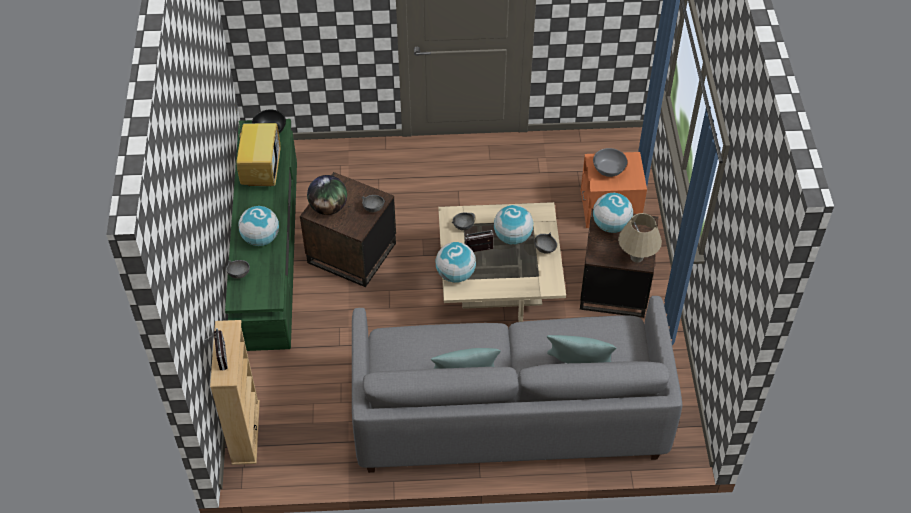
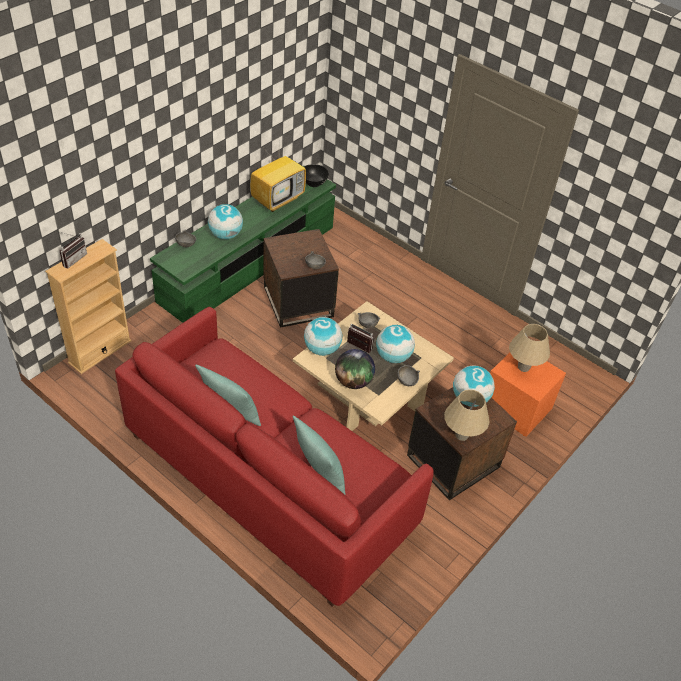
camera: 40 degrees right, 5 degrees down
(328, 207) = (287, 246): globe -> globe (353, 382)
(508, 413) = (268, 479): grey sofa -> red sofa
(609, 170) = (523, 367): grey bowl -> beige table lamp

